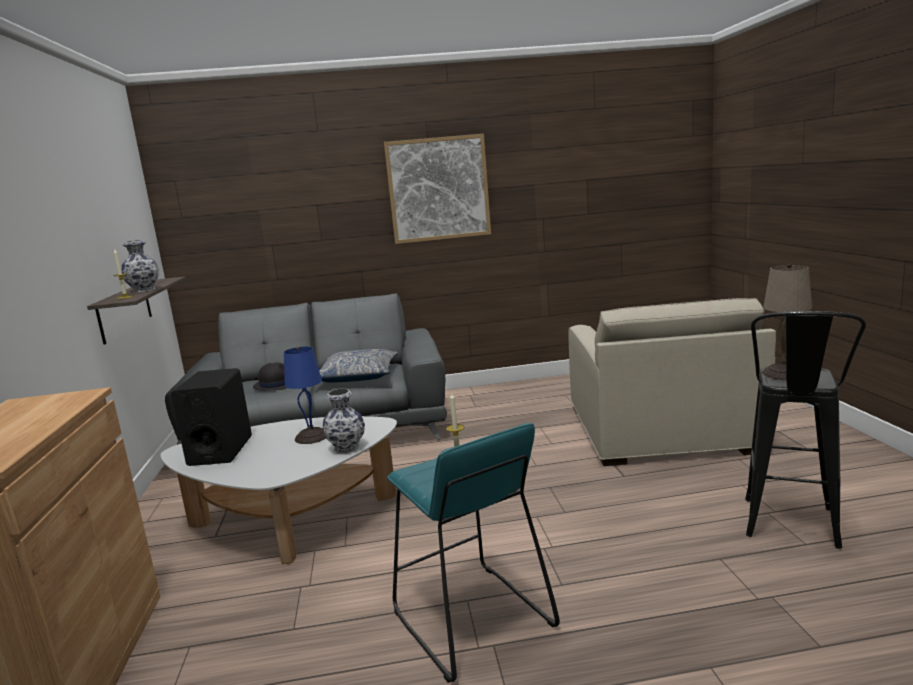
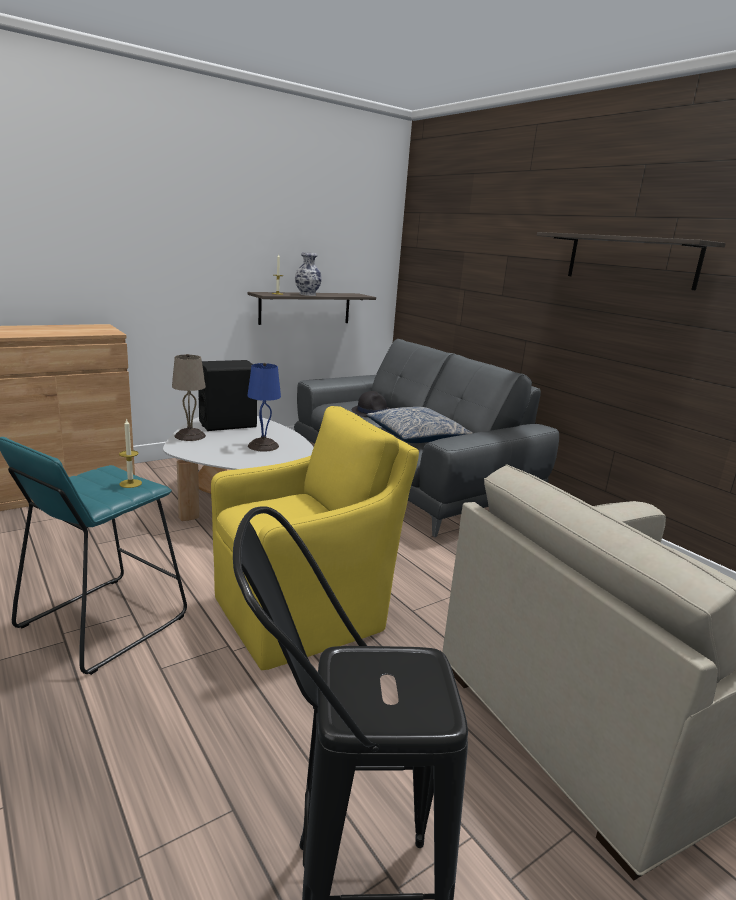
camera: 60 degrees right, 5 degrees up
(346, 448) = (243, 462): vase -> none
(438, 189) = (631, 260): picture -> shelf
(516, 508) = (304, 613): none -> yellow armchair
(783, 373) = (402, 670): beige table lamp -> beige table lamp (190, 435)

